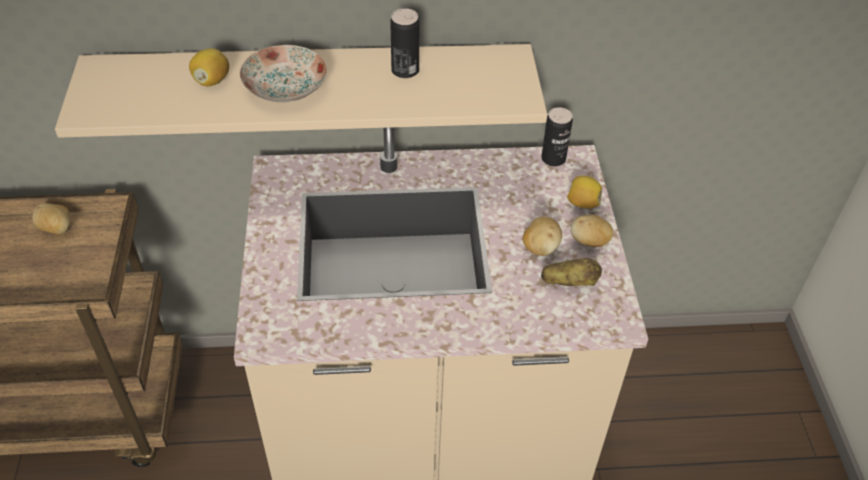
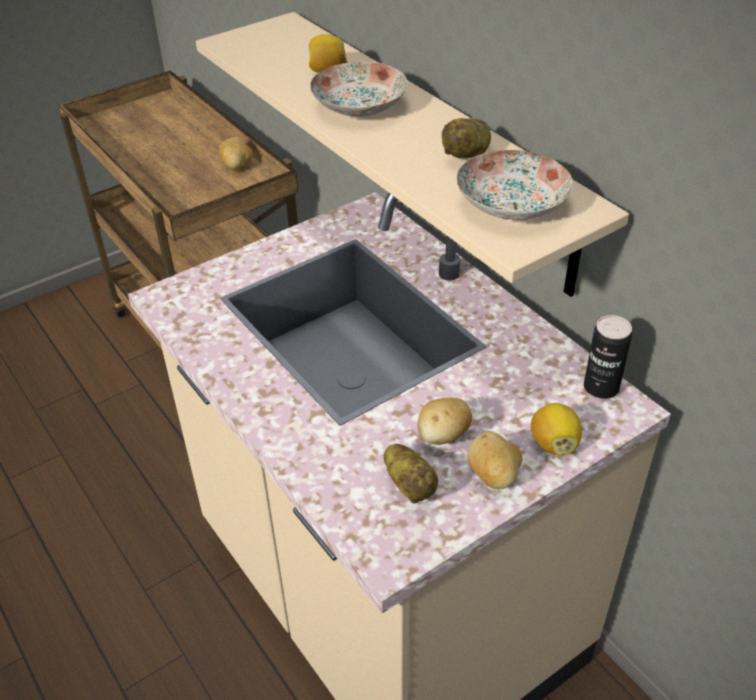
camera: 60 degrees right, 5 degrees down
(405, 71) = (467, 154): can -> potato
(480, 80) = (513, 204): none -> plate

